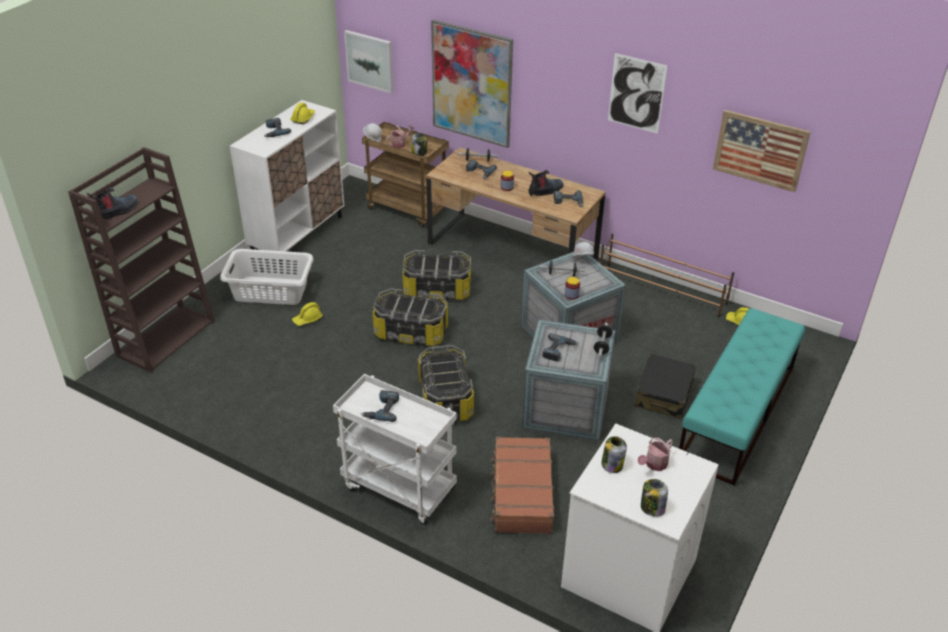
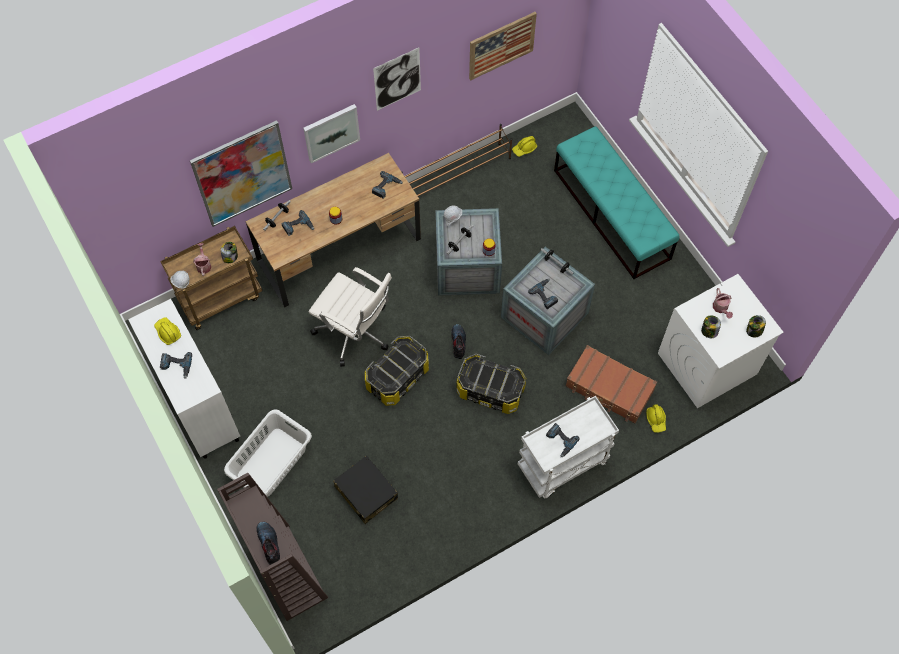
camera: 60 degrees left, 25 degrees up
(307, 319) = (331, 448): yellow hard hat -> yellow hard hat (656, 420)
(370, 61) = (126, 232): picture -> picture (331, 132)
(437, 290) = (355, 332): storage box -> white office chair
(545, 191) = (360, 194): boot -> boot (458, 343)
(664, 394) = (568, 246): black suitcase -> black suitcase (366, 492)

